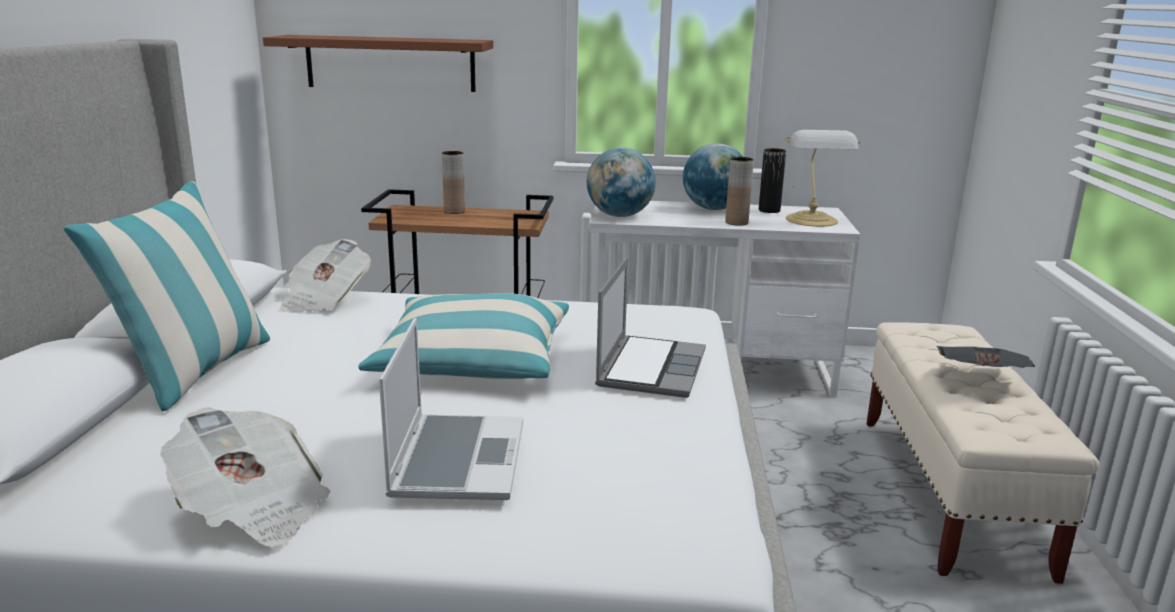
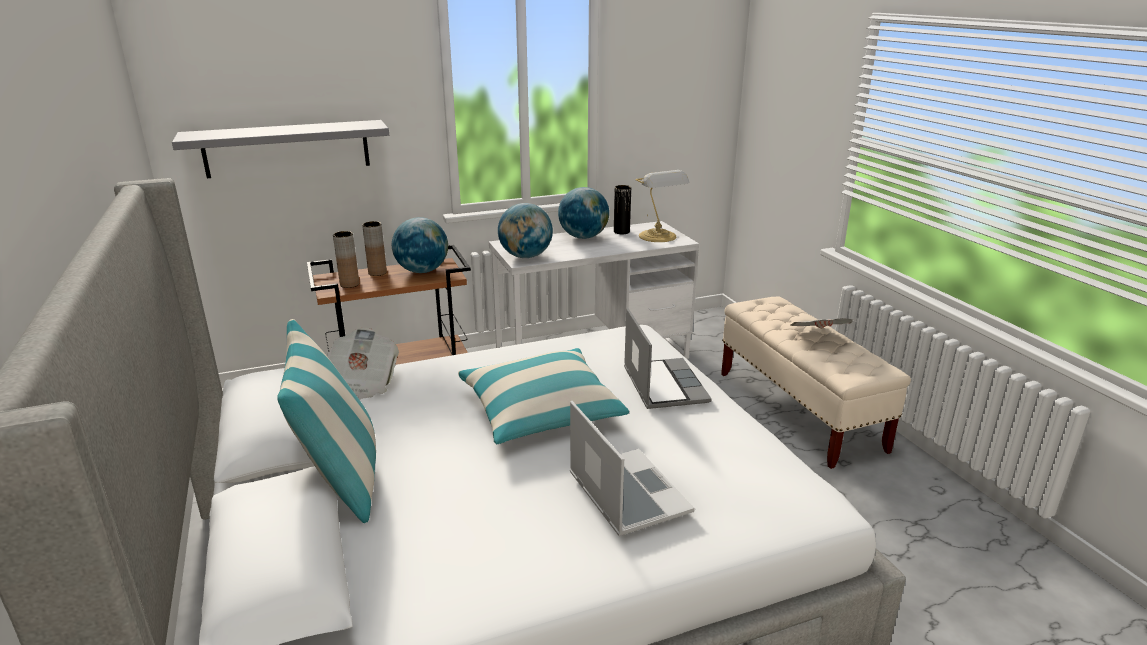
camera: 25 degrees left, 5 degrees up
(252, 509) = (535, 577): newspaper -> none
(390, 63) = (287, 148): brown shelf -> grey shelf
(501, 216) = (422, 271): none -> globe
(736, 222) = (612, 248): brown vase -> brown vase (349, 284)

